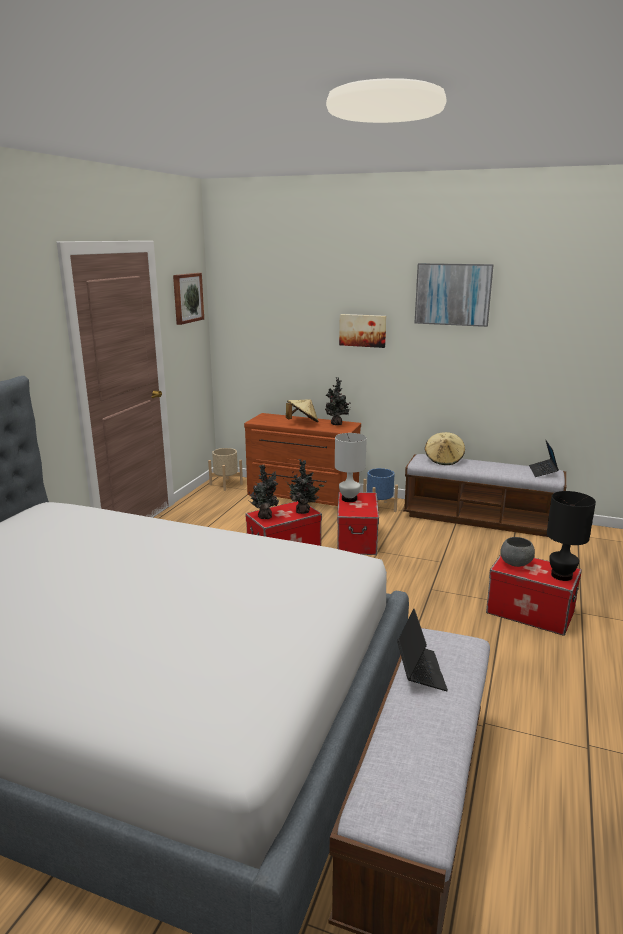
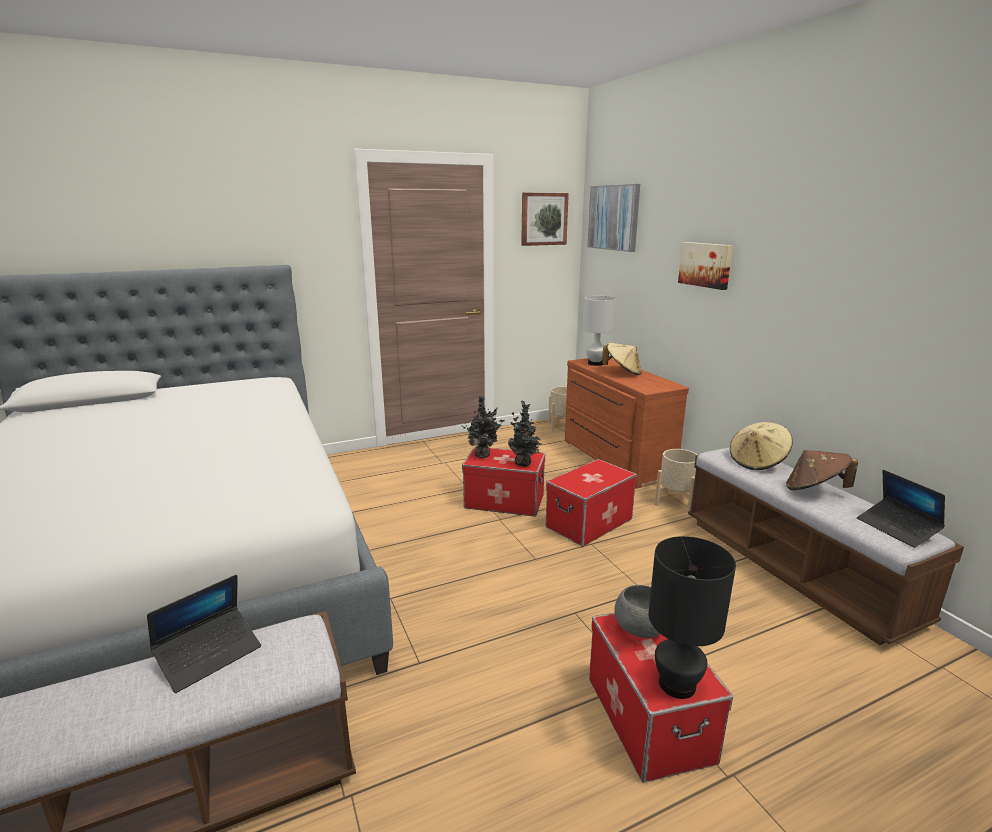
camera: 45 degrees right, 0 degrees up
(337, 424) = (655, 382): potted plant -> none
(349, 499) = (592, 469): white table lamp -> white table lamp (595, 363)
(379, 508) = (675, 501): blue planter -> beige planter
(453, 294) = (819, 213): picture -> picture (614, 217)
(489, 465) = (814, 490): none -> brown hat
(543, 471) = (897, 529): laptop -> laptop turned 75 degrees counterclockwise

